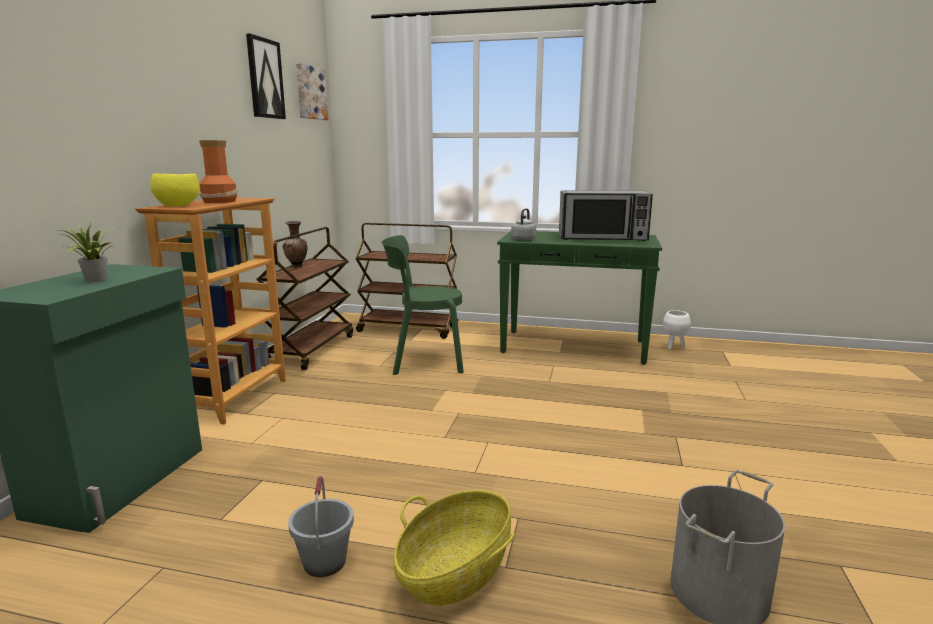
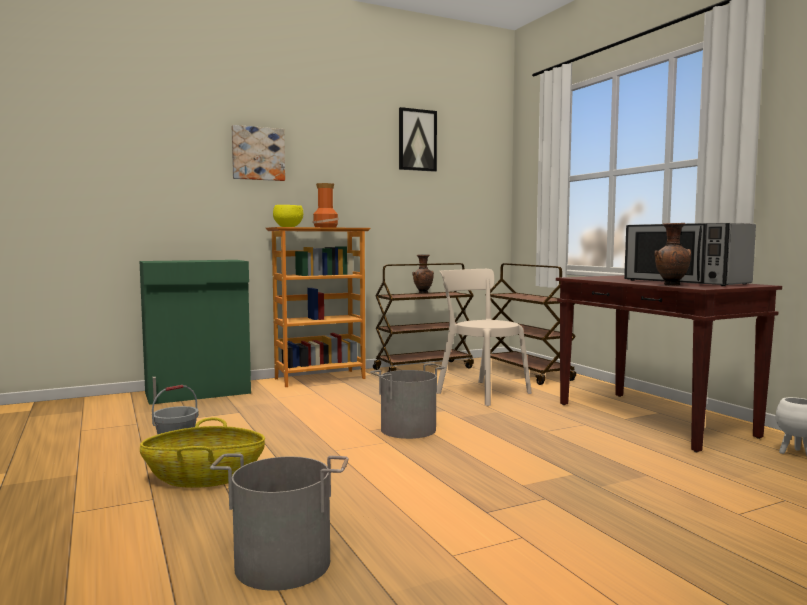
camera: 50 degrees right, 10 degrees down
(94, 280) = (196, 260): potted plant -> none
(310, 93) = (478, 149): picture -> picture (258, 154)
(423, 361) = (480, 392): green chair -> beige chair
(469, 422) = (408, 429): none -> grey bucket
(524, 239) = (590, 278): grey kettle -> none
(574, 347) = (654, 420): green console table -> brown console table
(622, 244) = (671, 285): none -> brown vase

